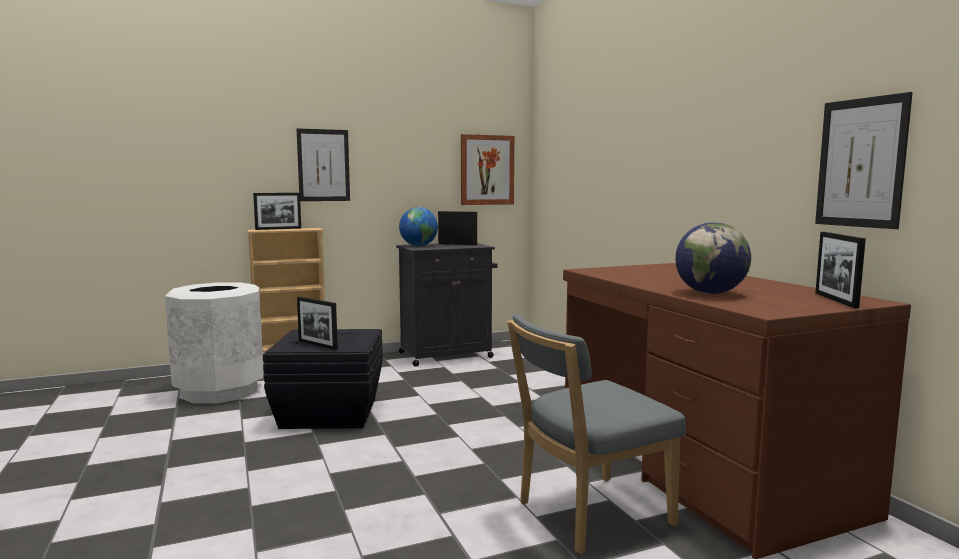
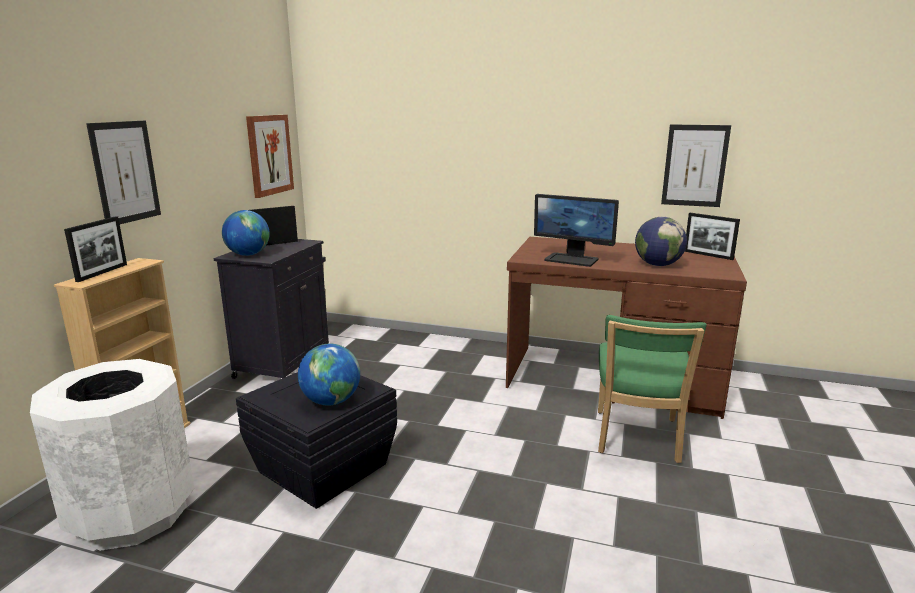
camera: 50 degrees left, 10 degrees up
(317, 345) = (331, 401): picture frame -> globe
(588, 515) = (636, 439): grey chair -> green chair
(630, 277) = (572, 259): none -> monitor

